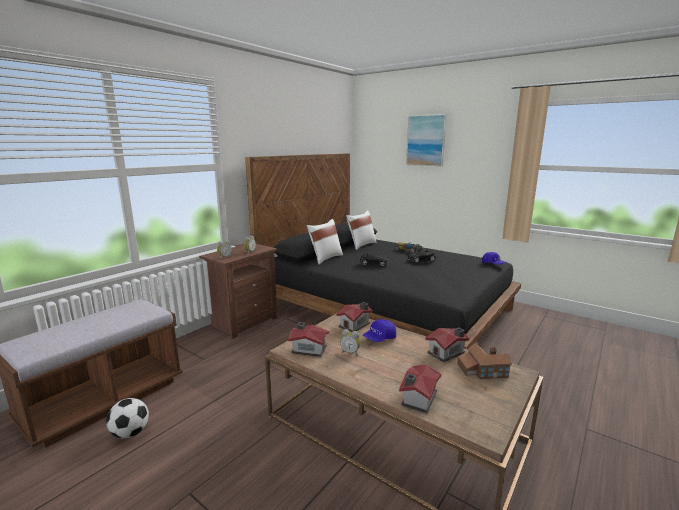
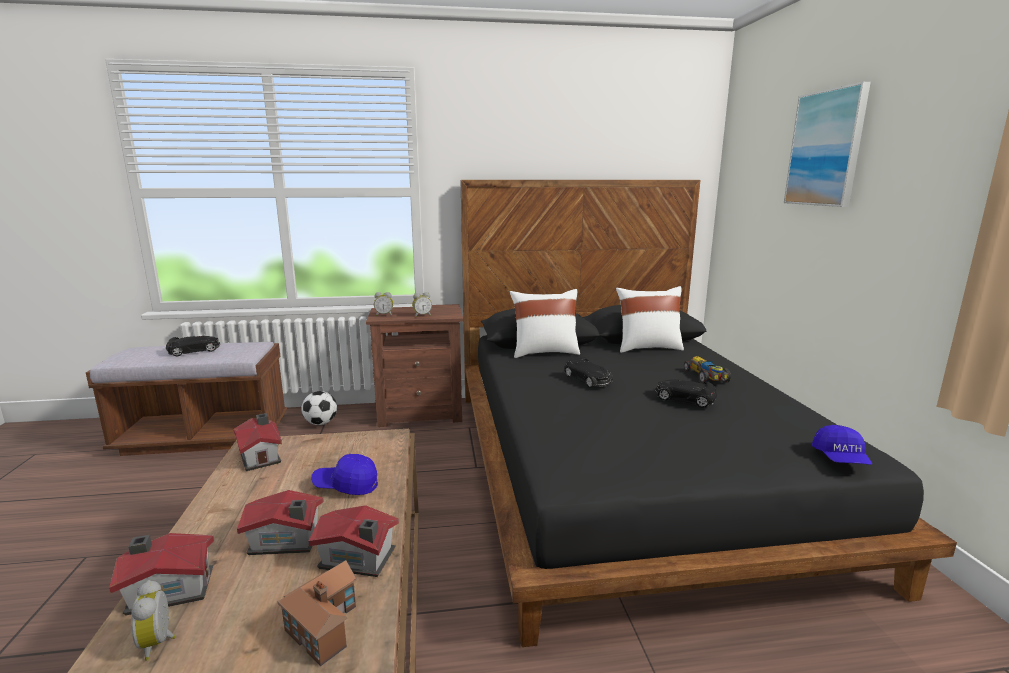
camera: 45 degrees right, 0 degrees up
(97, 322) = (194, 351): none -> black toy car
(130, 433) = (162, 476): football -> football (321, 423)
(350, 352) = (277, 484): alarm clock -> alarm clock (160, 642)
(355, 325) = (369, 454): toy house -> toy house (287, 541)

